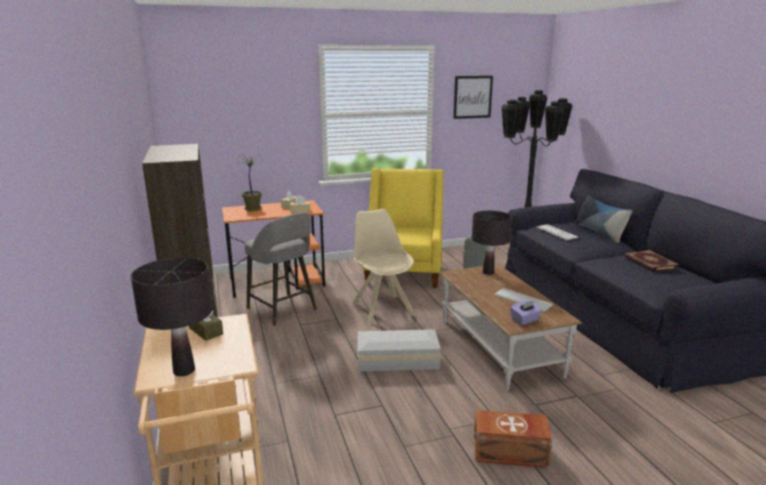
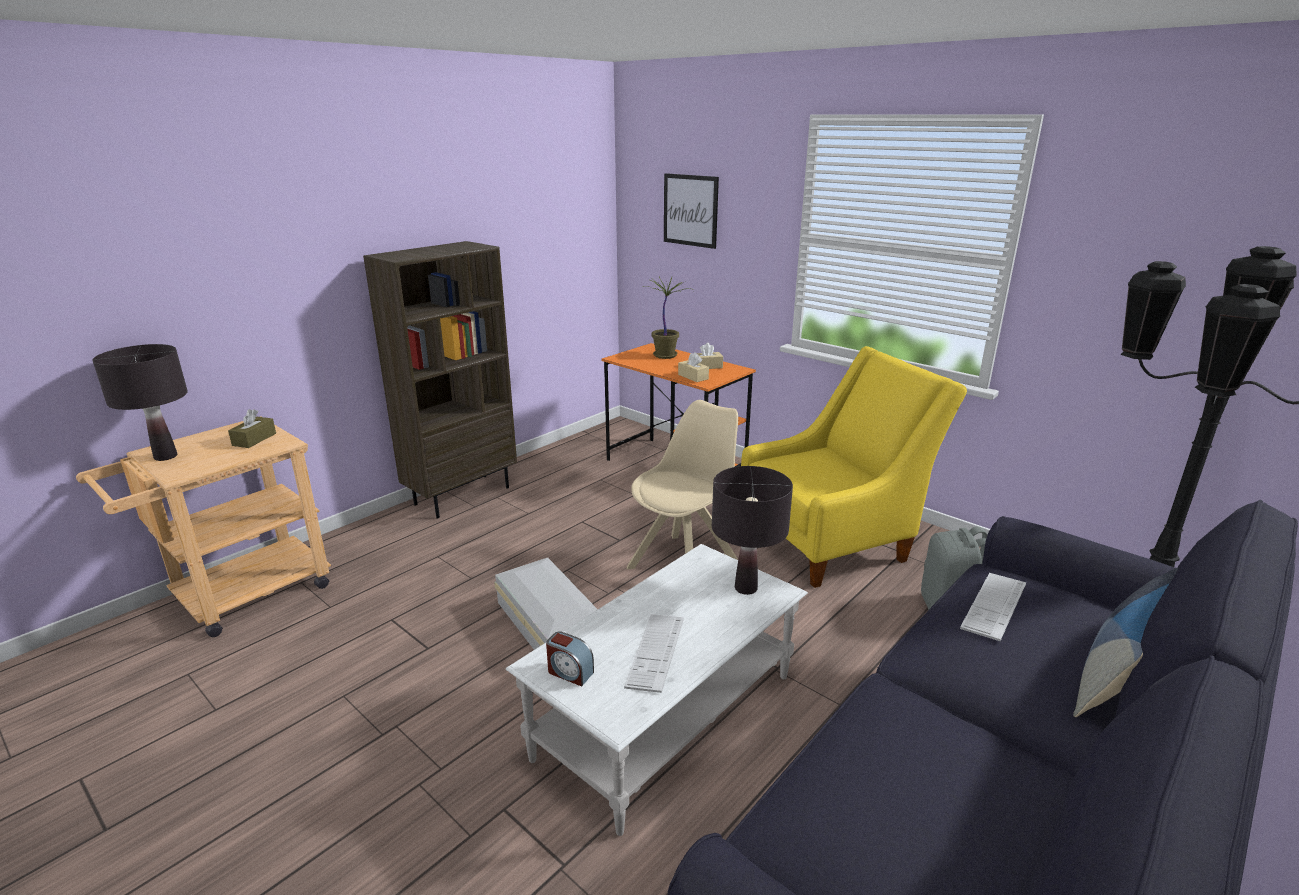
camera: 60 degrees right, 5 degrees up
(283, 310) = (607, 497): grey stool -> none
(472, 97) = (1128, 243): picture -> picture (690, 210)
(499, 347) = (666, 716): brown coffee table -> white coffee table
(511, 453) = (356, 808): brown storage box -> none
(525, 320) = (569, 672): purple tissue box -> alarm clock
(649, 263) = (970, 794): book -> none

